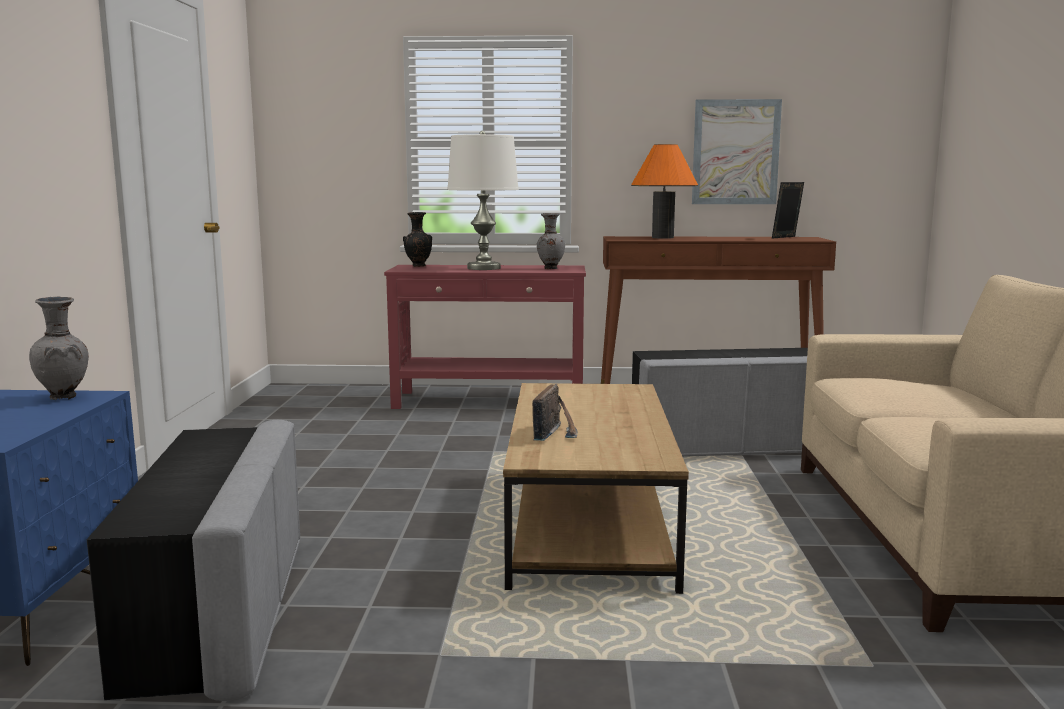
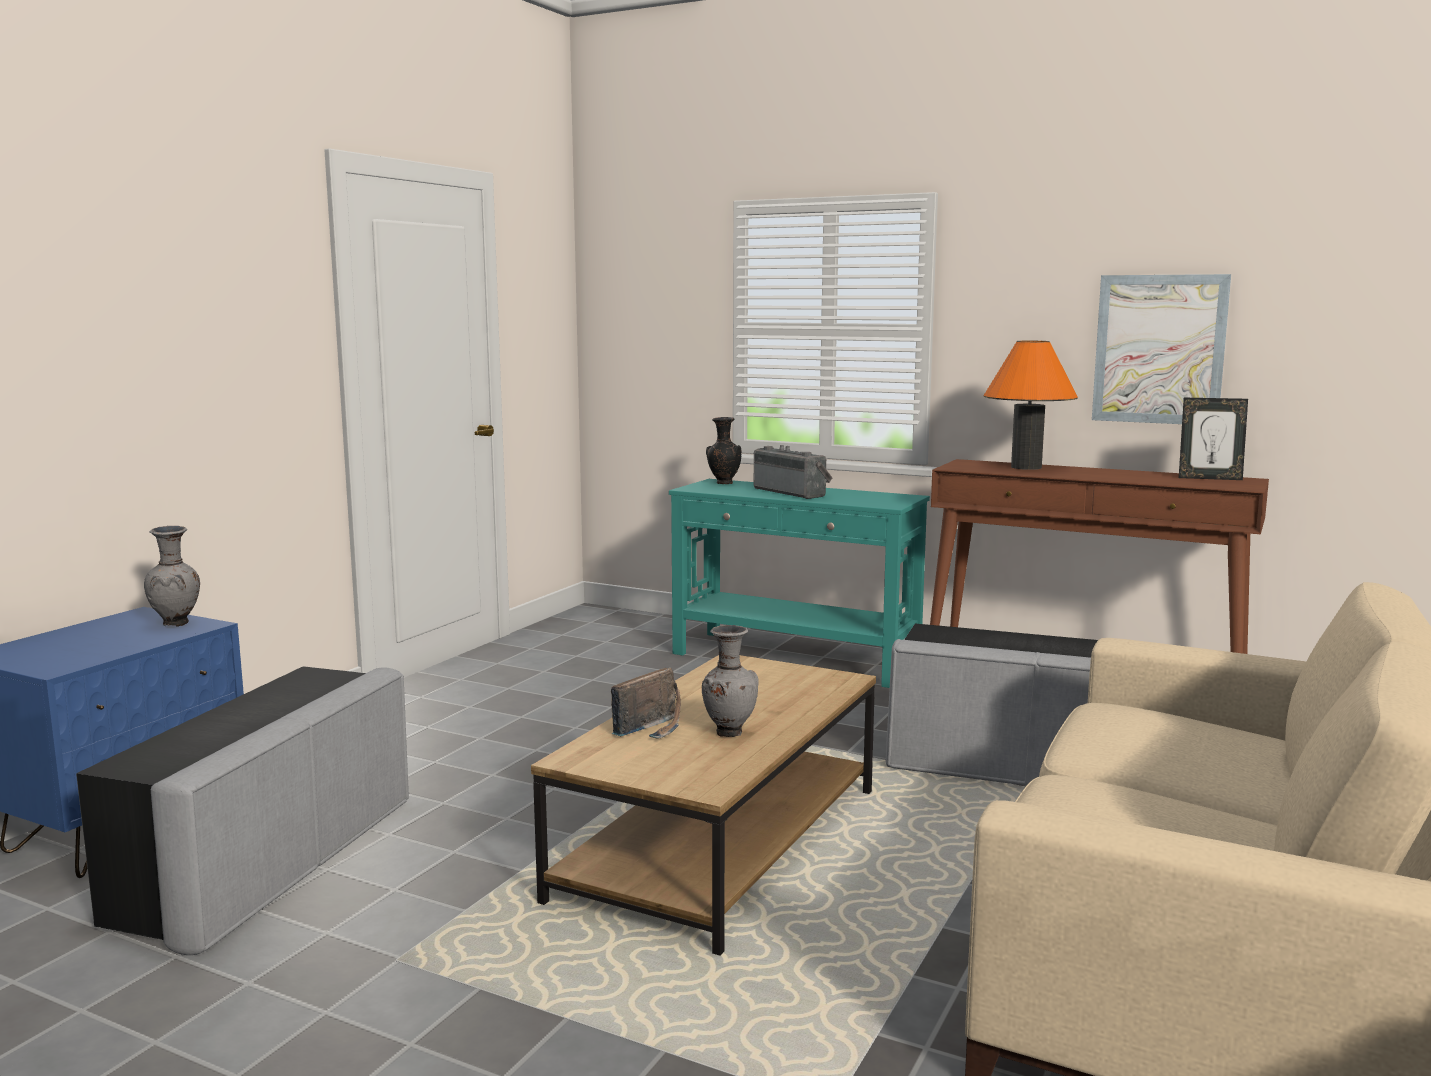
camera: 25 degrees right, 0 degrees up
(484, 268) = (792, 492): white table lamp -> radio
(490, 401) = (795, 659): red console table -> turquoise console table
(550, 268) = (870, 499): grey vase -> grey vase (729, 732)
(786, 237) = (1209, 478): picture frame -> picture frame turned 150 degrees counterclockwise

